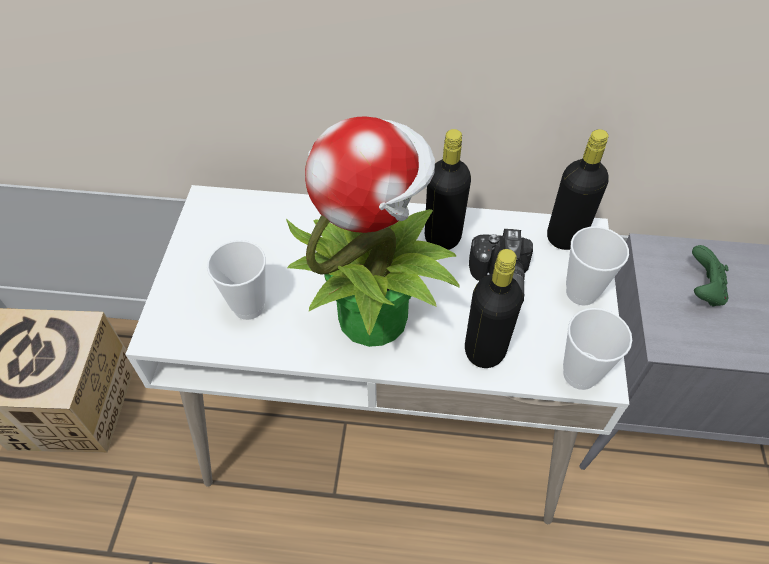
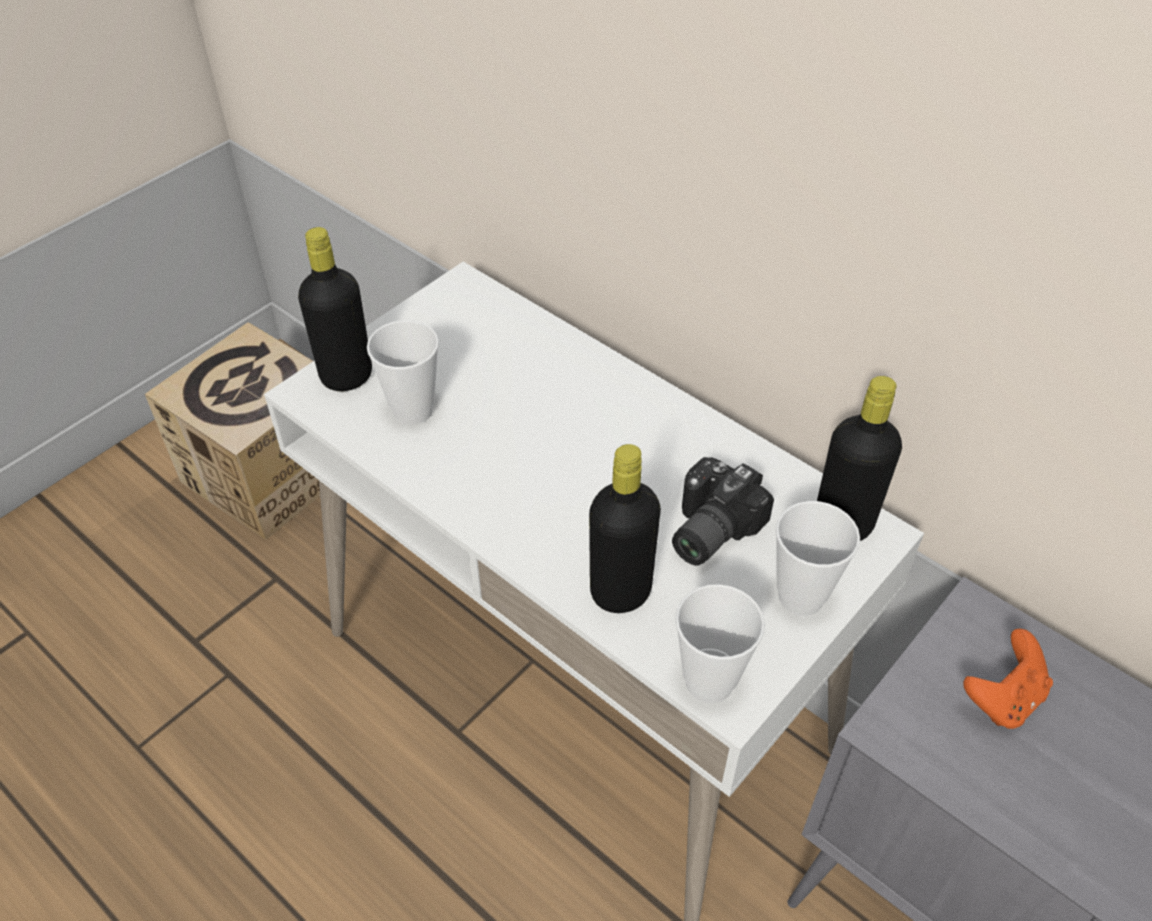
camera: 35 degrees right, 5 degrees down
(374, 314) = (532, 487): potted plant -> none
(442, 237) = (686, 447): black bottle -> black bottle (346, 376)
(702, 290) = (1002, 698): green game controller -> orange game controller

